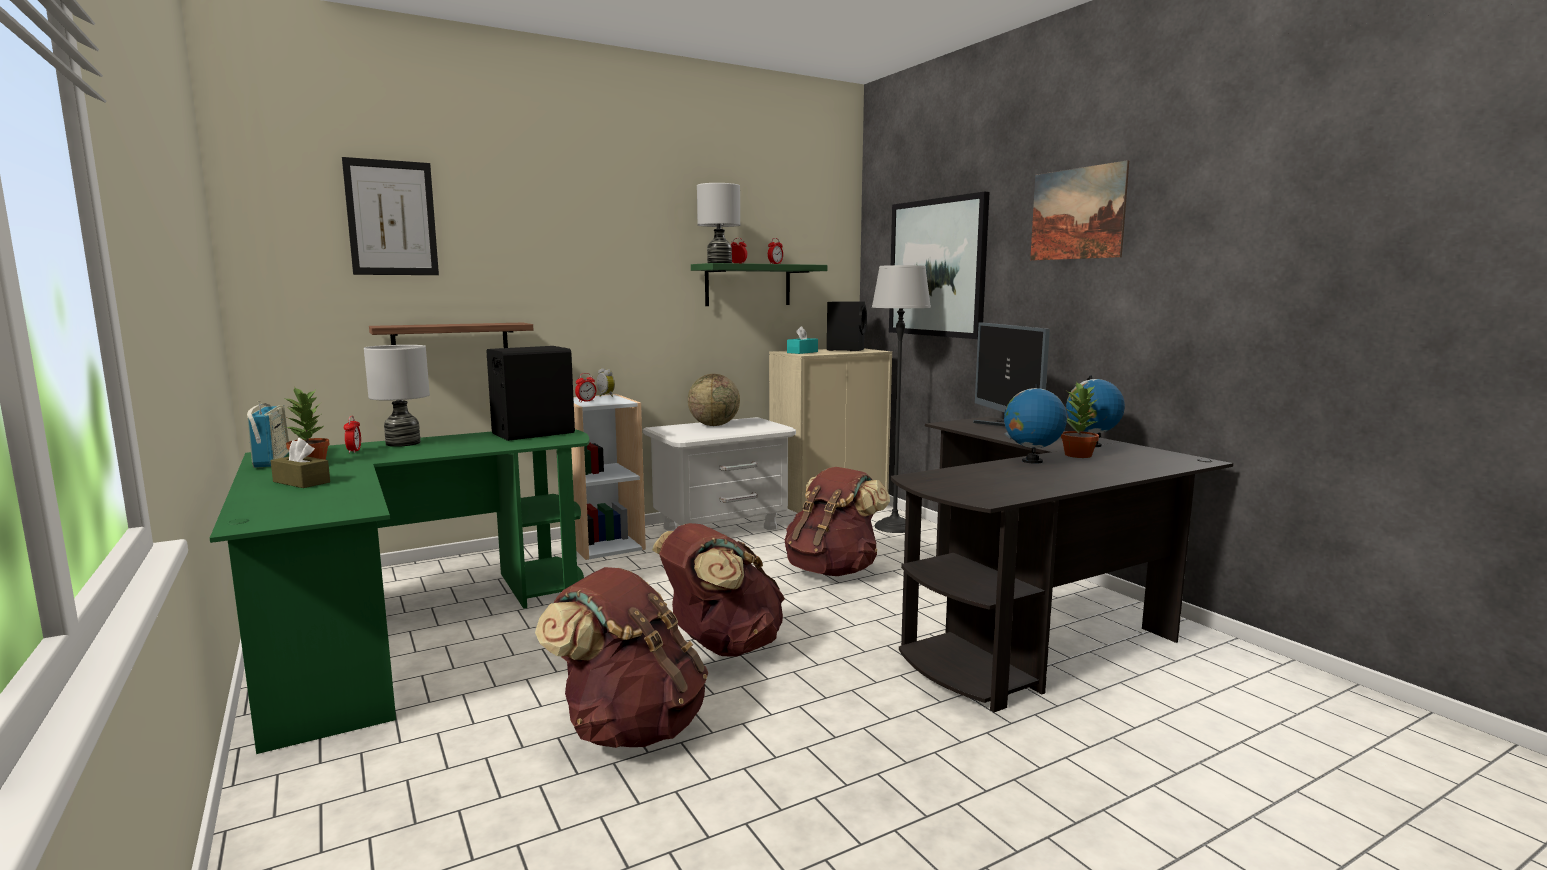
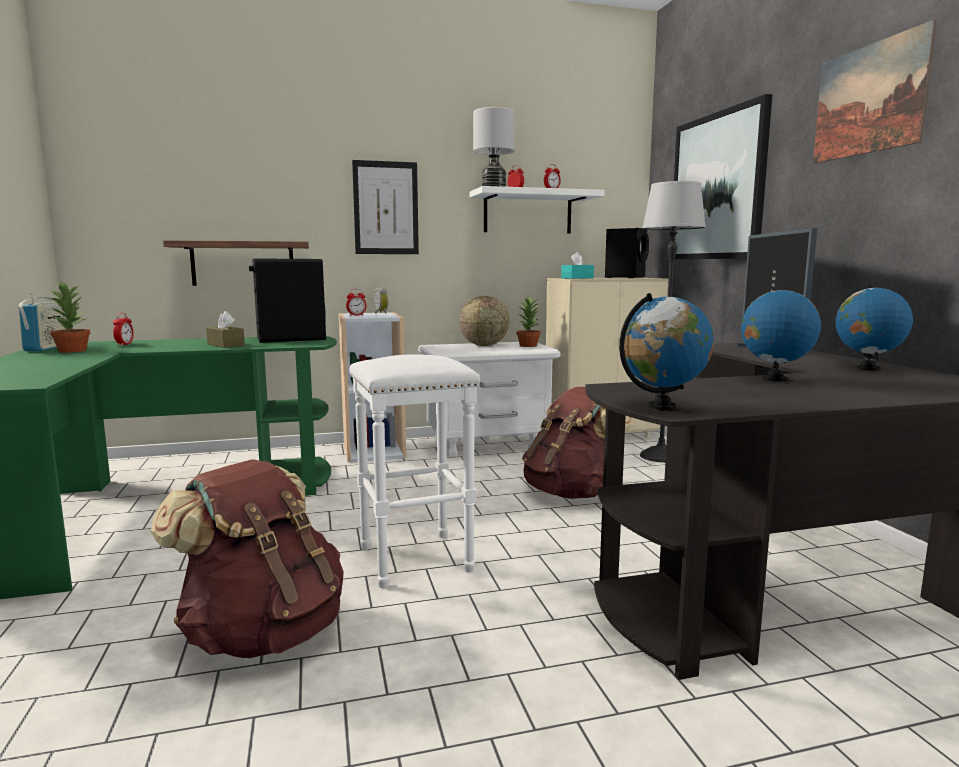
camera: 15 degrees right, 0 degrees up
(301, 482) = (35, 362): brown tissue box -> brown tissue box (225, 345)
(391, 218) = (191, 146): picture -> picture (386, 208)
(403, 443) = (173, 341): grey table lamp -> none
(721, 647) = (412, 558): brown backpack -> white stool
(748, 285) = (527, 213): green shelf -> white shelf
(973, 496) = (662, 407): none -> globe
(1078, 455) = (842, 376): potted plant -> potted plant (528, 345)

